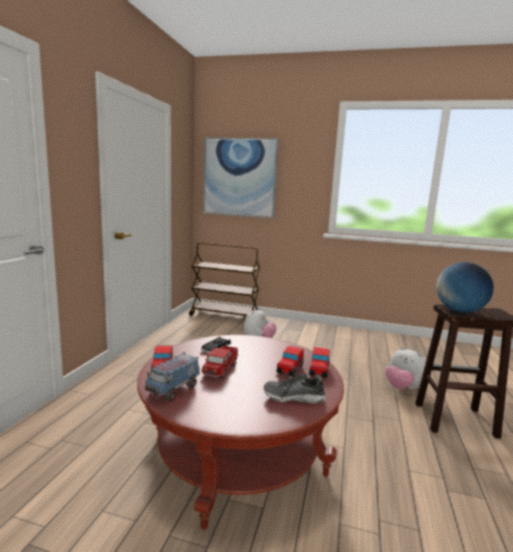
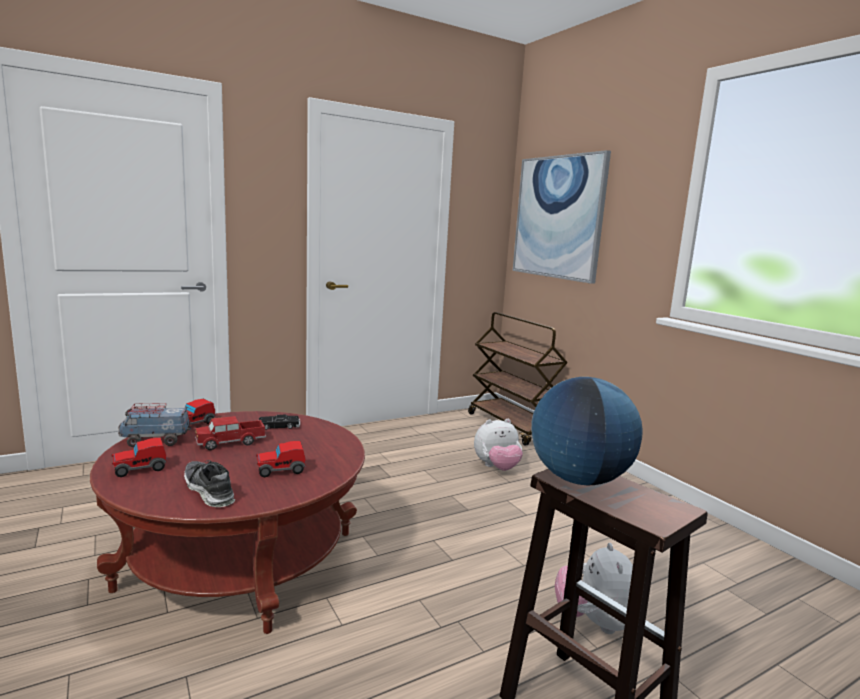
camera: 45 degrees right, 0 degrees up
(319, 370) = (303, 485): toy car -> toy car (139, 469)

